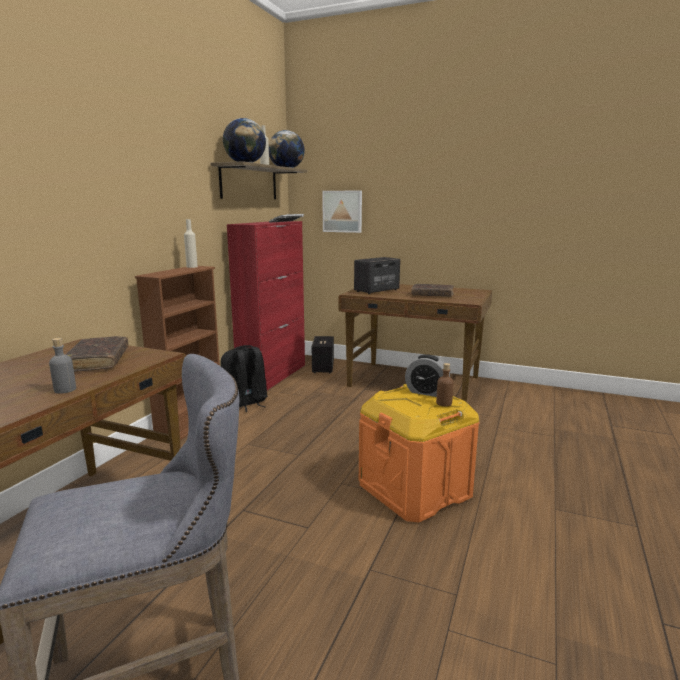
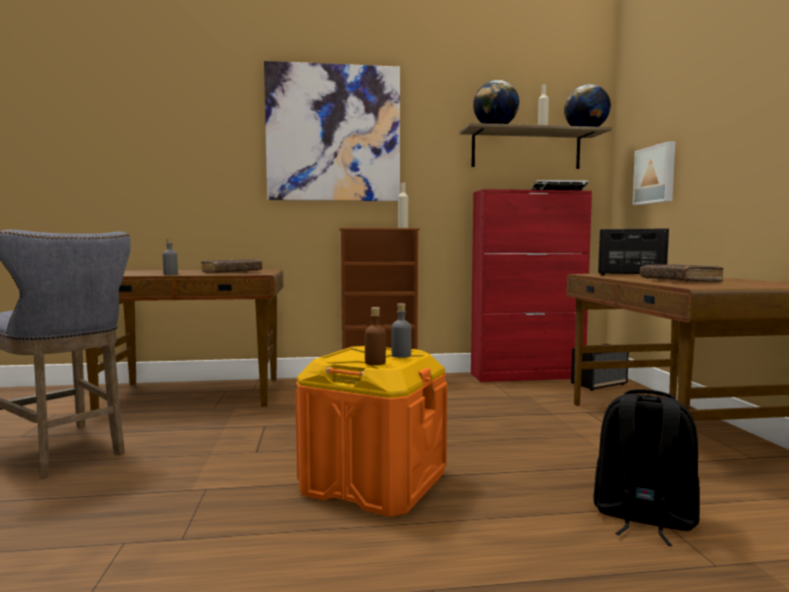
camera: 60 degrees right, 10 degrees down
(111, 159) = (333, 133): none -> picture
(245, 403) = (447, 382): black backpack -> black backpack (642, 518)
(426, 392) = (401, 355): alarm clock -> grey bottle

